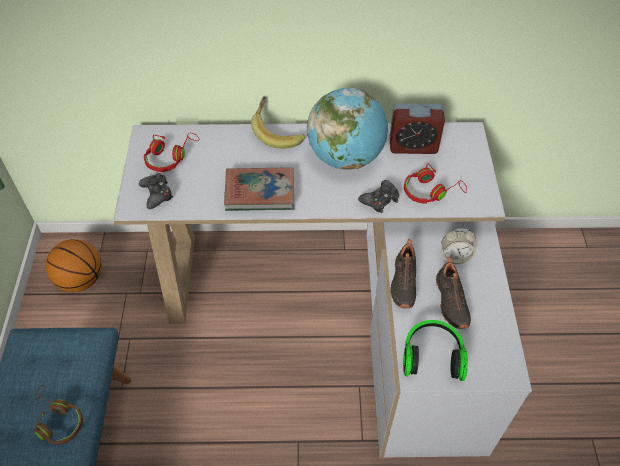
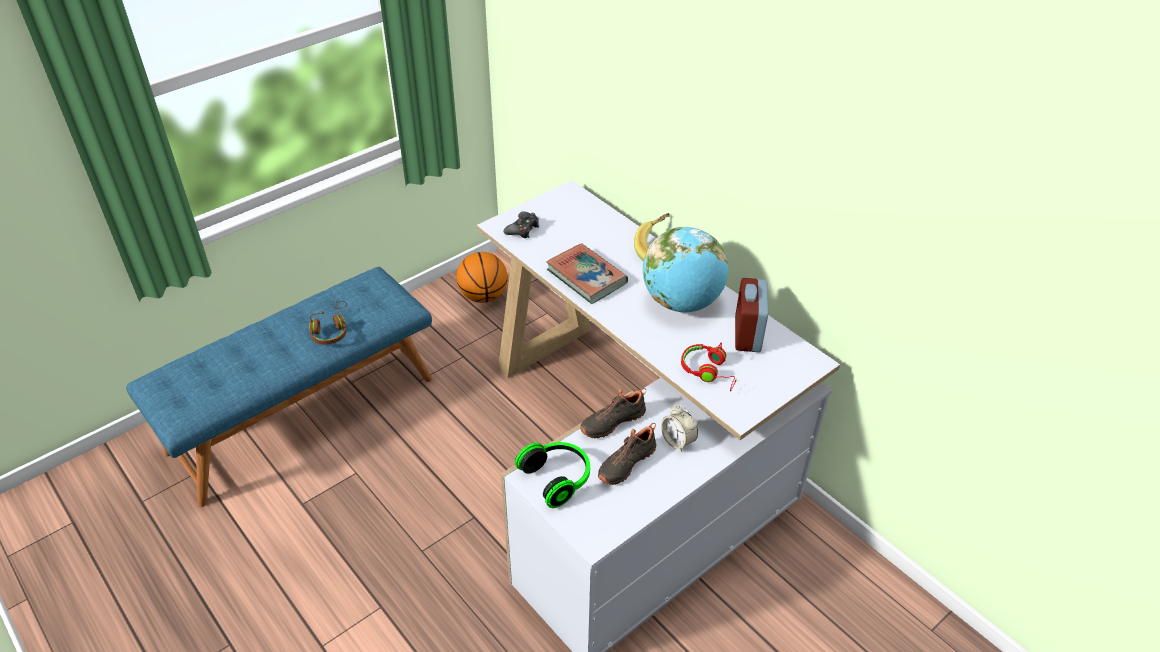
camera: 50 degrees right, 10 degrees down
(170, 157) = (564, 214): red headphones -> none
(380, 200) = (661, 346): black game controller -> none
(413, 146) = (747, 334): alarm clock -> alarm clock turned 45 degrees clockwise

